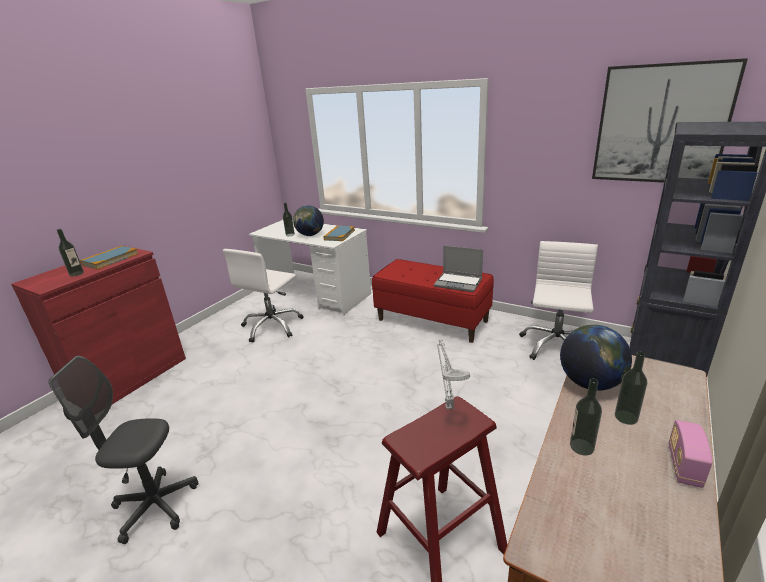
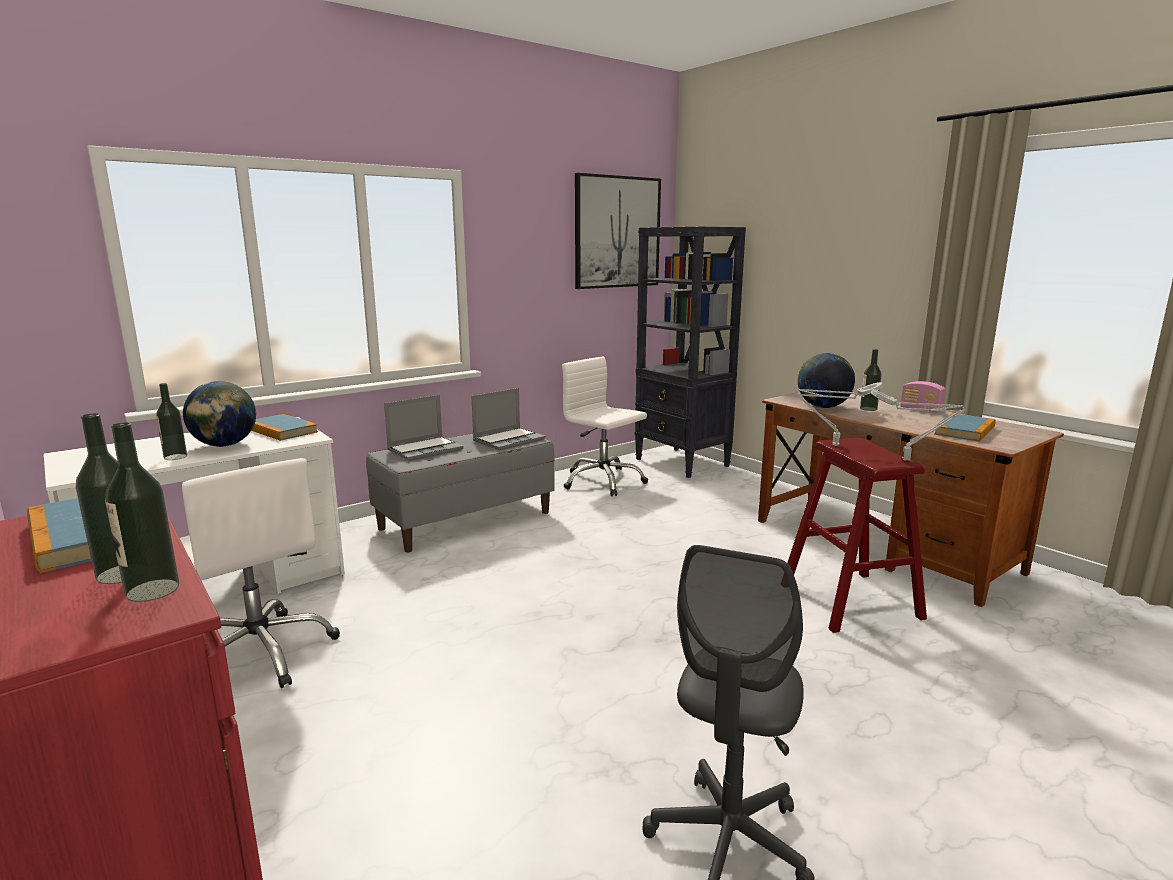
camera: 70 degrees left, 10 degrees down
(414, 269) = (425, 450): none -> laptop
(425, 460) = (909, 460): none -> grey table lamp
(432, 320) = (466, 520): red bench -> grey bench
(581, 447) = (900, 422): bottle -> bottle (152, 590)
(594, 511) = (964, 431): none -> book

